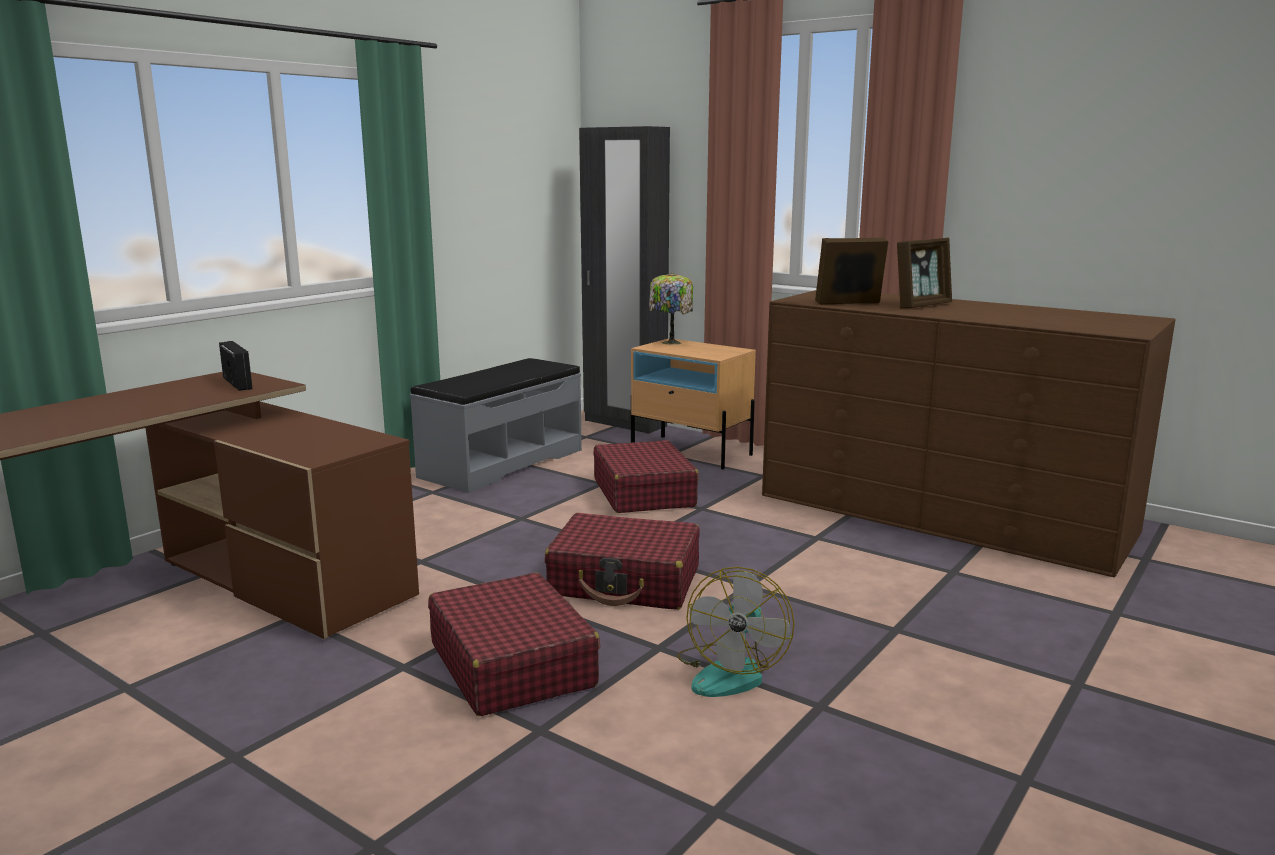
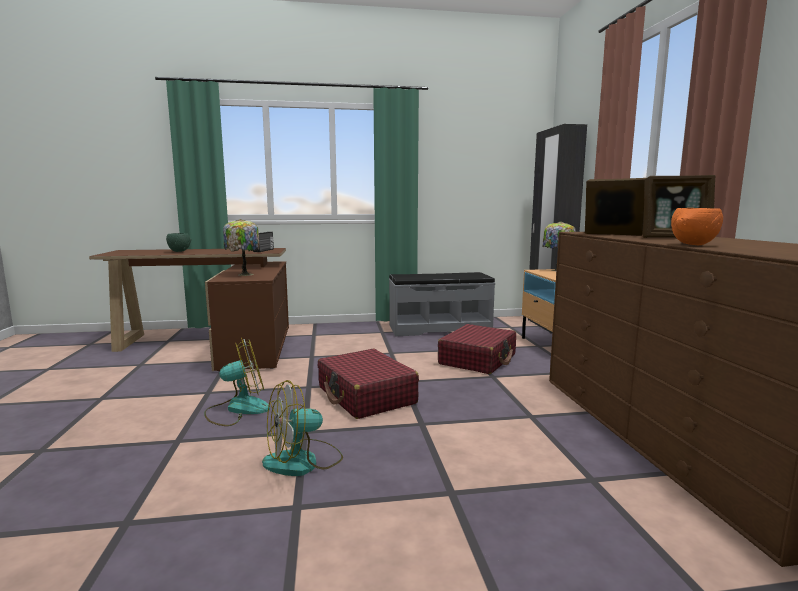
camera: 45 degrees right, 5 degrees down
(60, 419) = (180, 251): none -> green bowl
(306, 440) = (244, 274): none -> table lamp
(512, 664) = (237, 409): red suitcase -> fan
(989, 319) = (692, 245): none -> orange bowl

